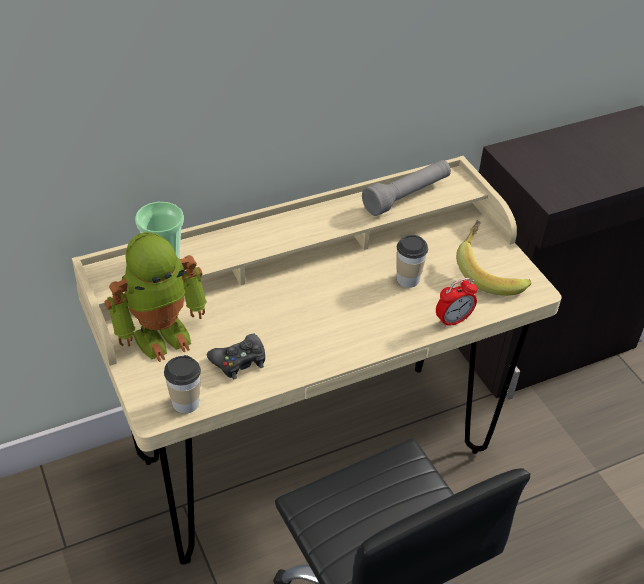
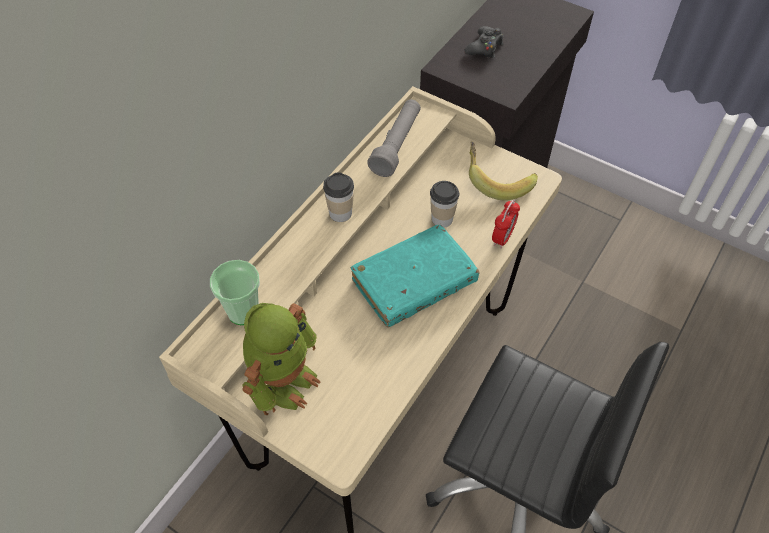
camera: 30 degrees left, 10 degrees up
(185, 403) = (357, 433): cup -> cup (340, 213)
(239, 361) = (369, 368): black game controller -> black game controller (484, 48)
(336, 316) = (414, 282): none -> turquoise book

